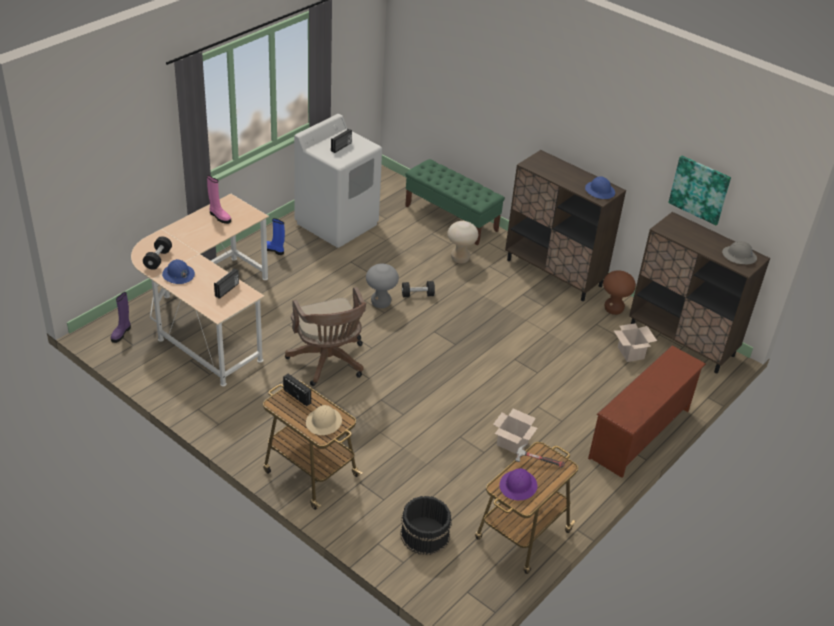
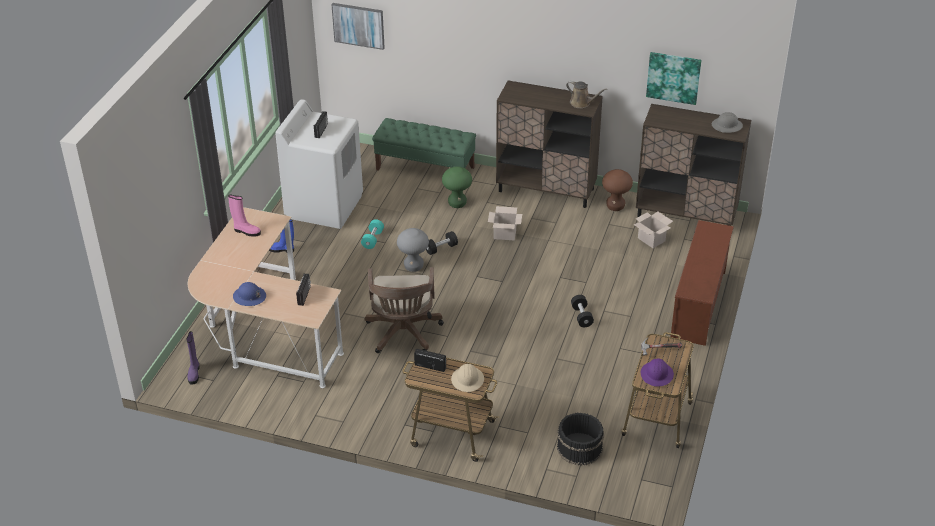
camera: 20 degrees left, 0 degrees up
(158, 259) = (219, 289): black dumbbell -> black dumbbell (581, 316)
(328, 363) = (403, 335): brown office chair -> brown office chair turned 45 degrees clockwise
(360, 267) = (372, 239): none -> turquoise dumbbell
(420, 59) = (358, 25): none -> picture
(460, 259) = (457, 204): beige stool -> green stool
(511, 443) = (602, 349): cardboard box -> cardboard box (504, 234)
(600, 191) = (582, 103): blue hard hat -> brown watering can

